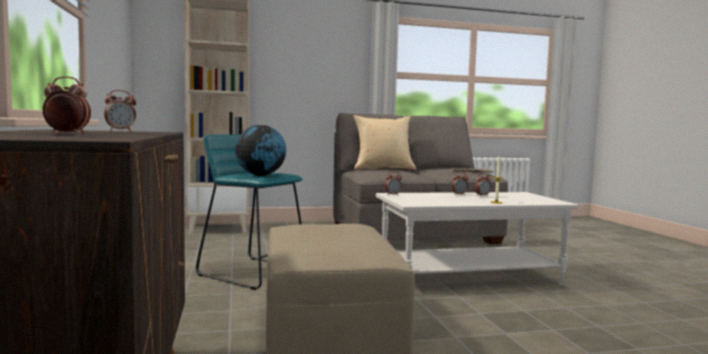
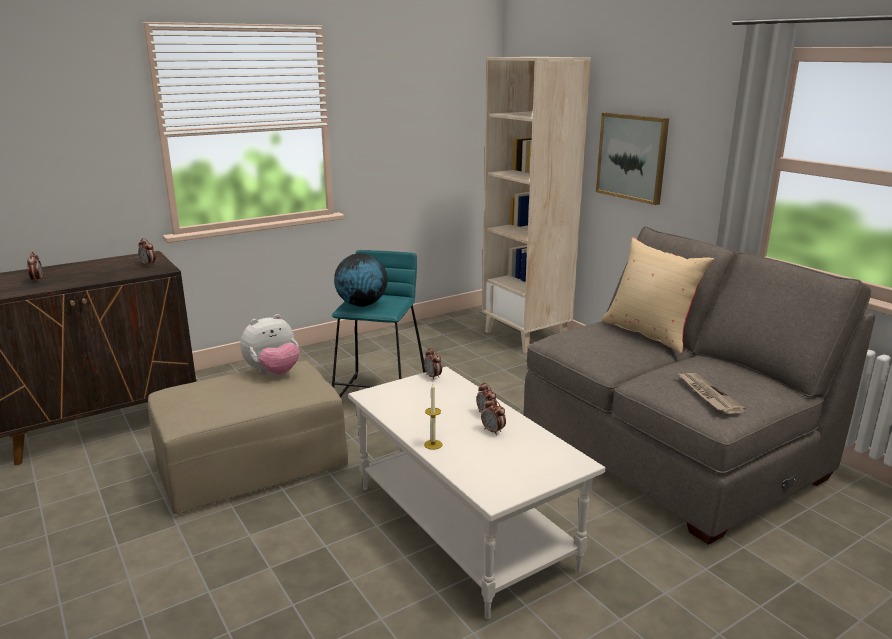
camera: 70 degrees right, 15 degrees up
(289, 78) = (632, 157): none -> picture
(304, 228) = (273, 373): none -> plush toy

